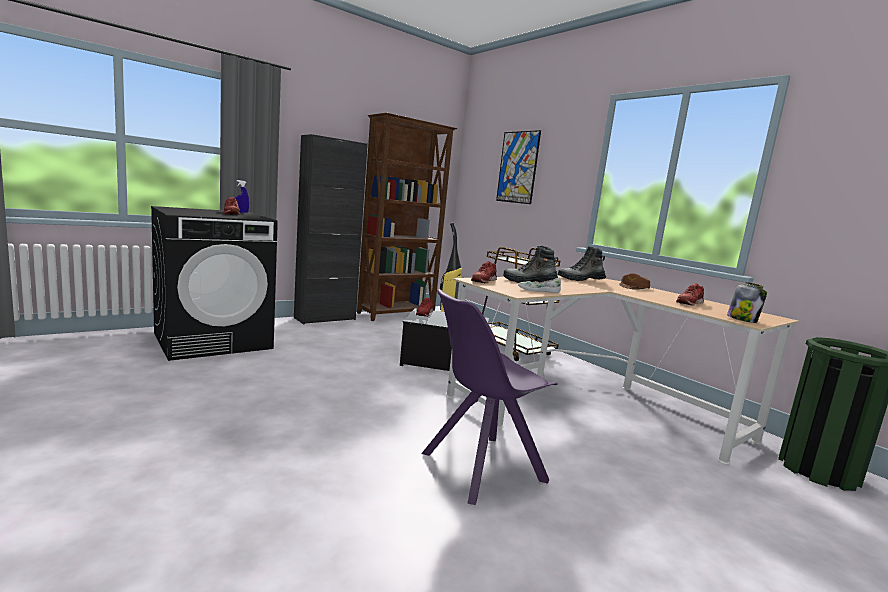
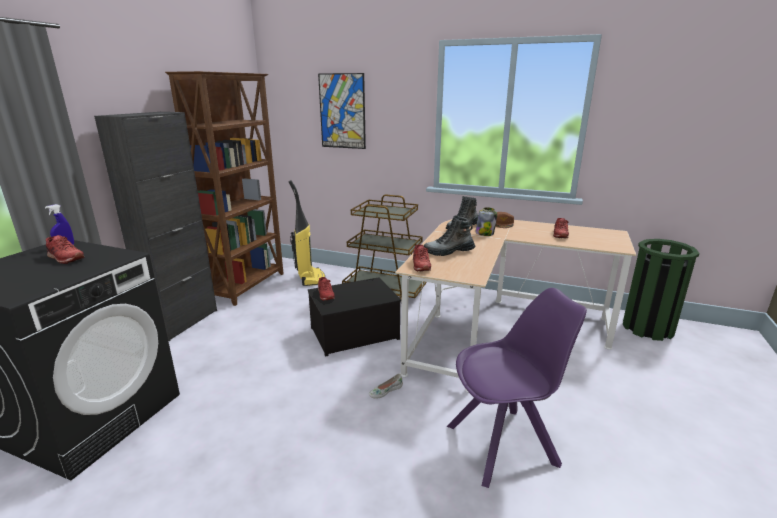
camera: 30 degrees left, 10 degrees up
(479, 468) = (504, 444): purple chair -> purple chair turned 135 degrees counterclockwise
(538, 290) = (475, 263): white shoe -> white shoe (385, 391)
(742, 319) = (613, 246): jar -> jar (485, 233)

